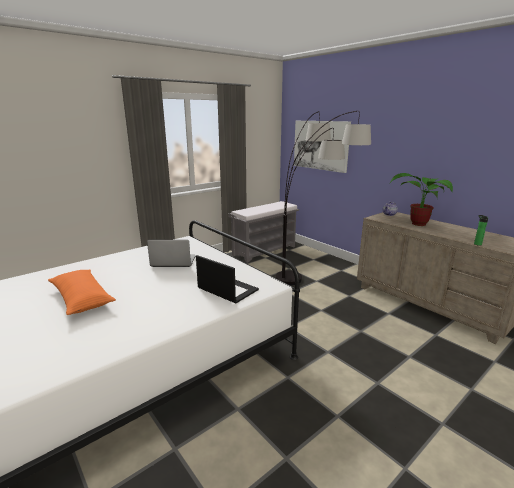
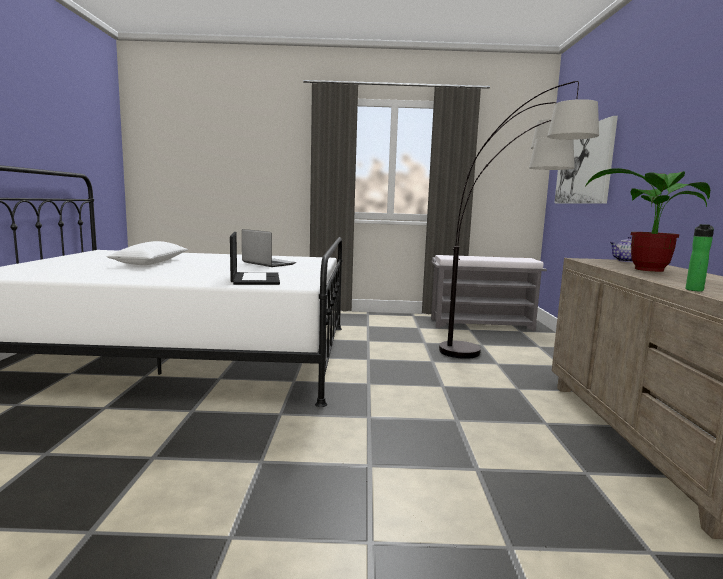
camera: 40 degrees right, 10 degrees down
(81, 298) = (151, 263): orange pillow -> white pillow

